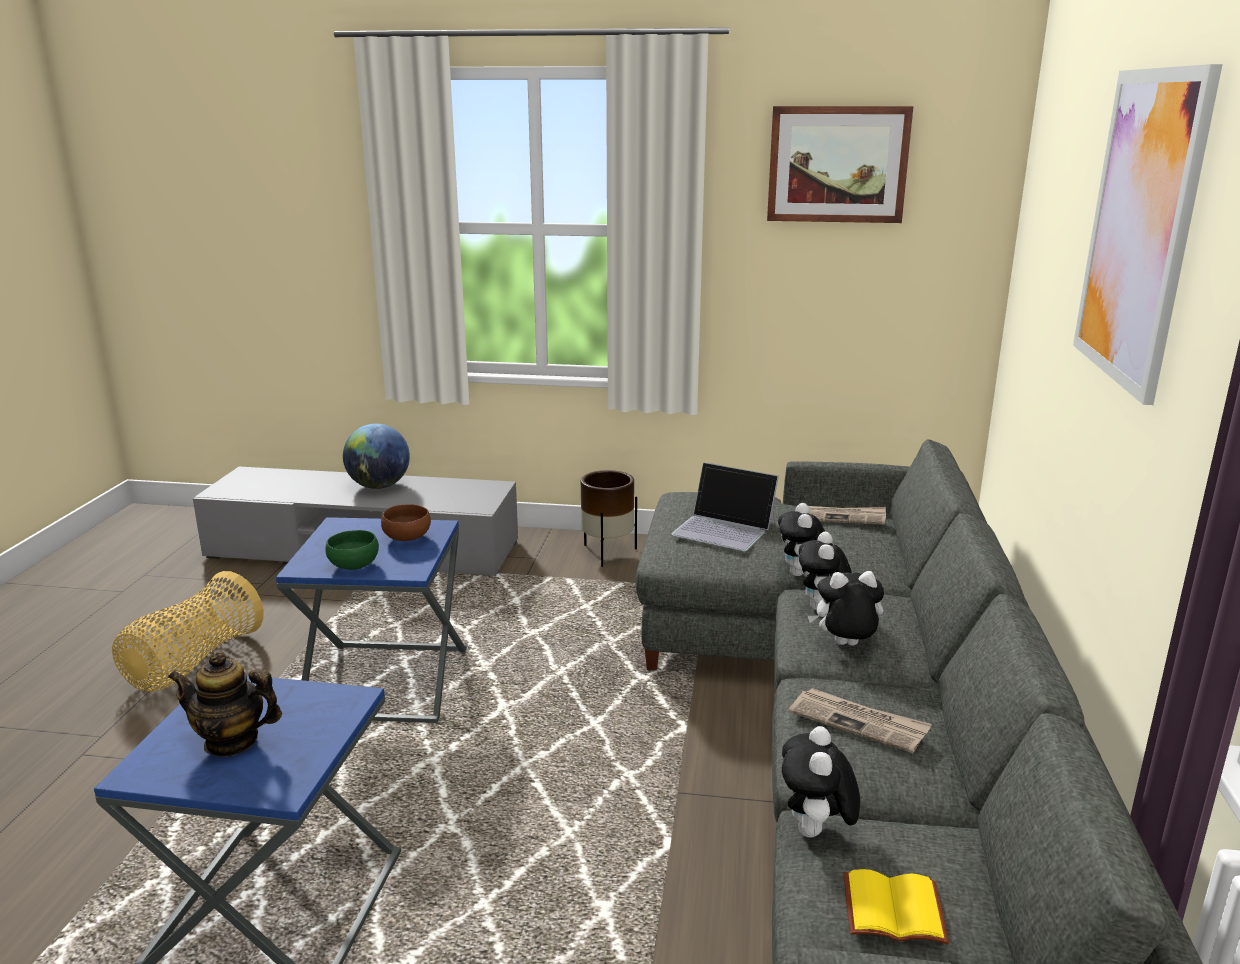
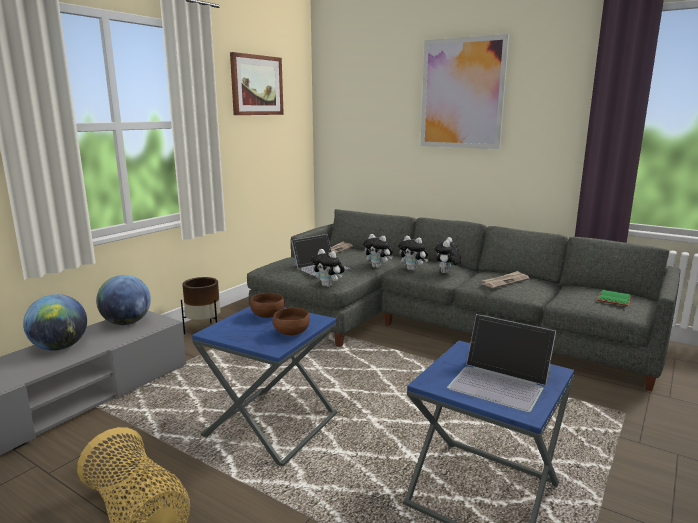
camera: 65 degrees left, 5 degrees down
(231, 741) = (500, 382): teapot -> laptop
(353, 566) = (291, 333): green bowl -> brown bowl
(464, 491) = (127, 323): none -> globe
(815, 833) = (567, 302): plush toy -> plush toy (328, 286)
(894, 908) = (613, 299): yellow book -> green book

